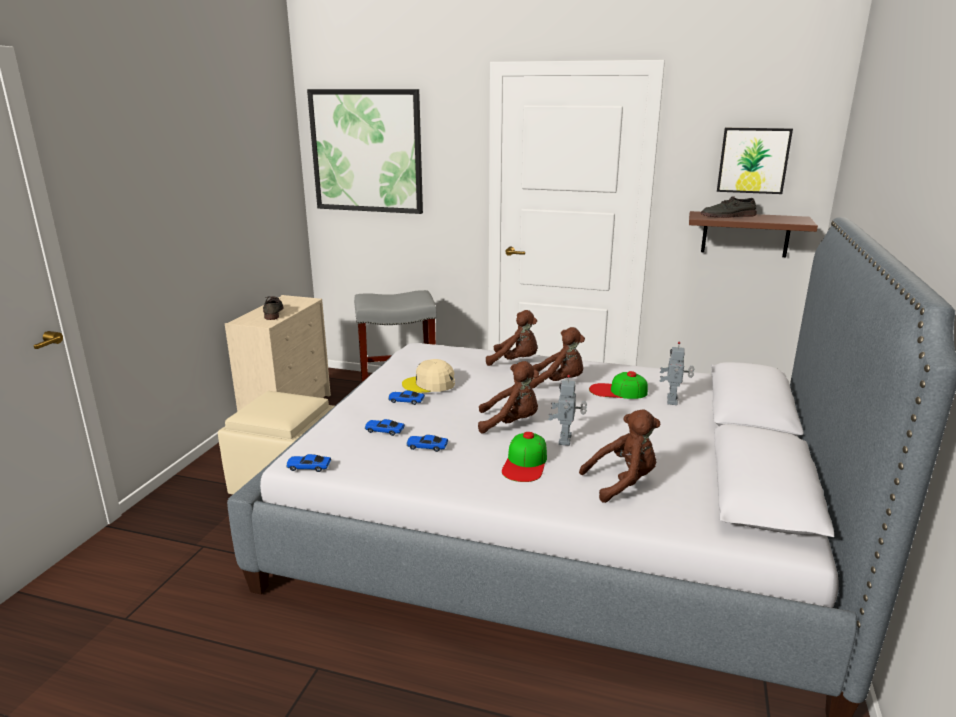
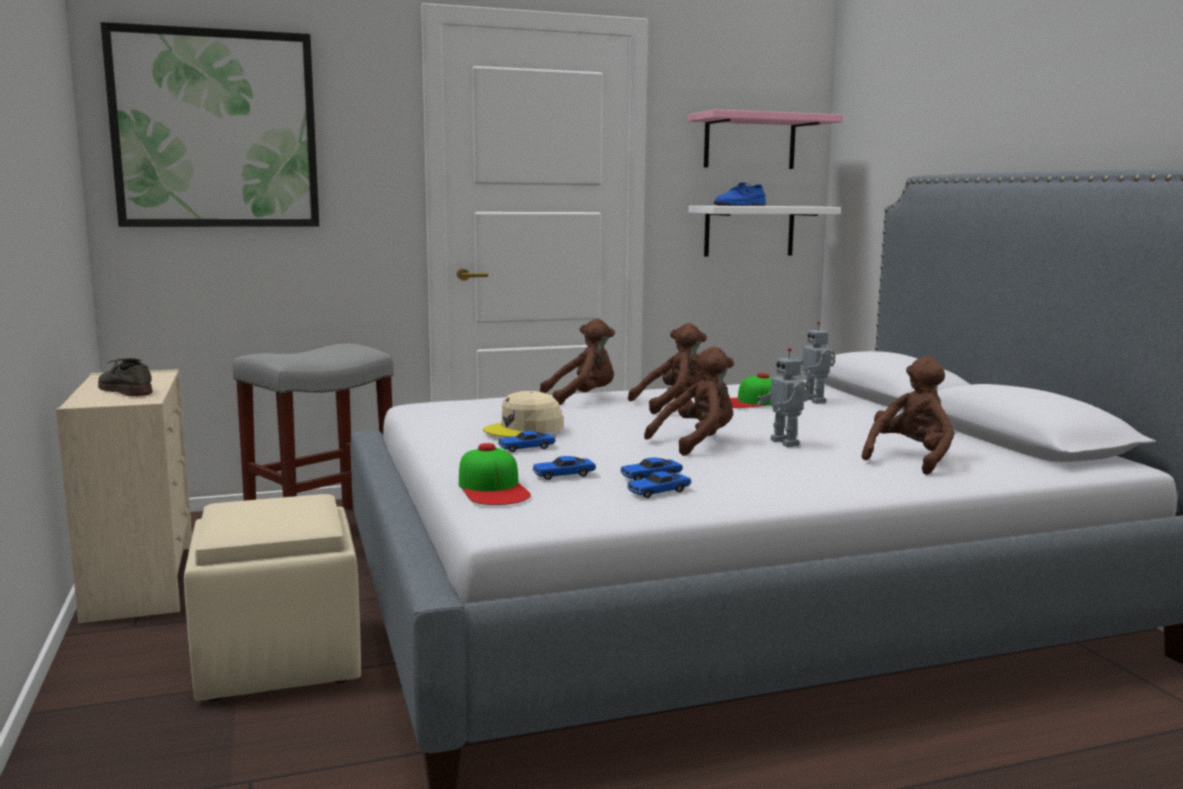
camera: 35 degrees left, 10 degrees down
(308, 467) = (540, 524): toy car -> toy car (658, 492)
(525, 463) = (789, 465): cap -> cap (493, 488)
(728, 216) = (740, 205): grey shoe -> blue shoe
(745, 234) = (749, 231): brown shelf -> white shelf
(753, 160) = (749, 142): picture -> pink shelf

